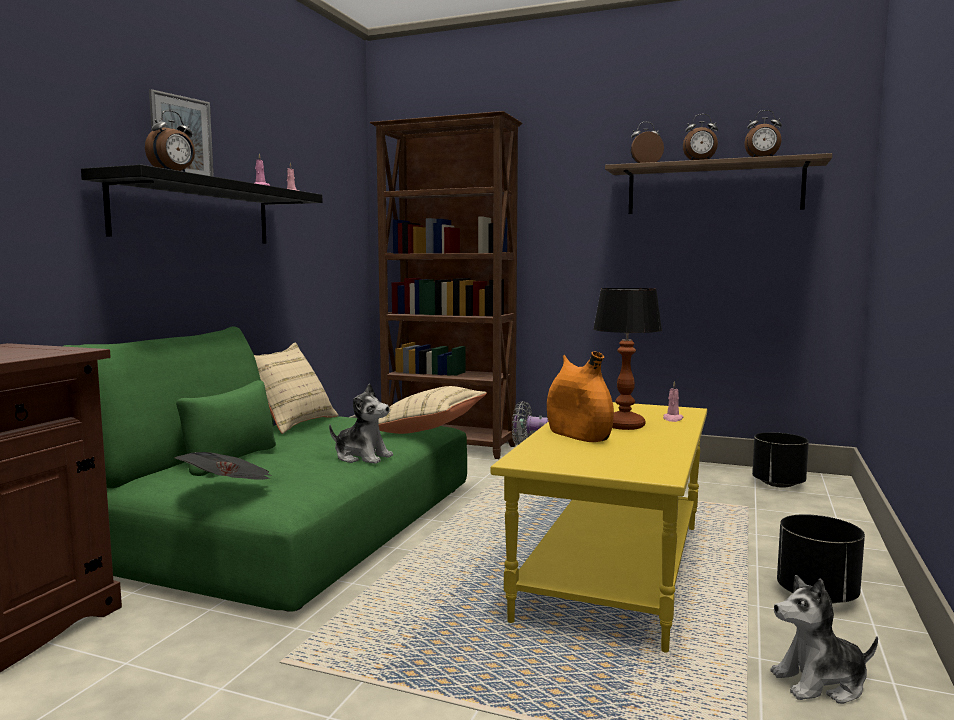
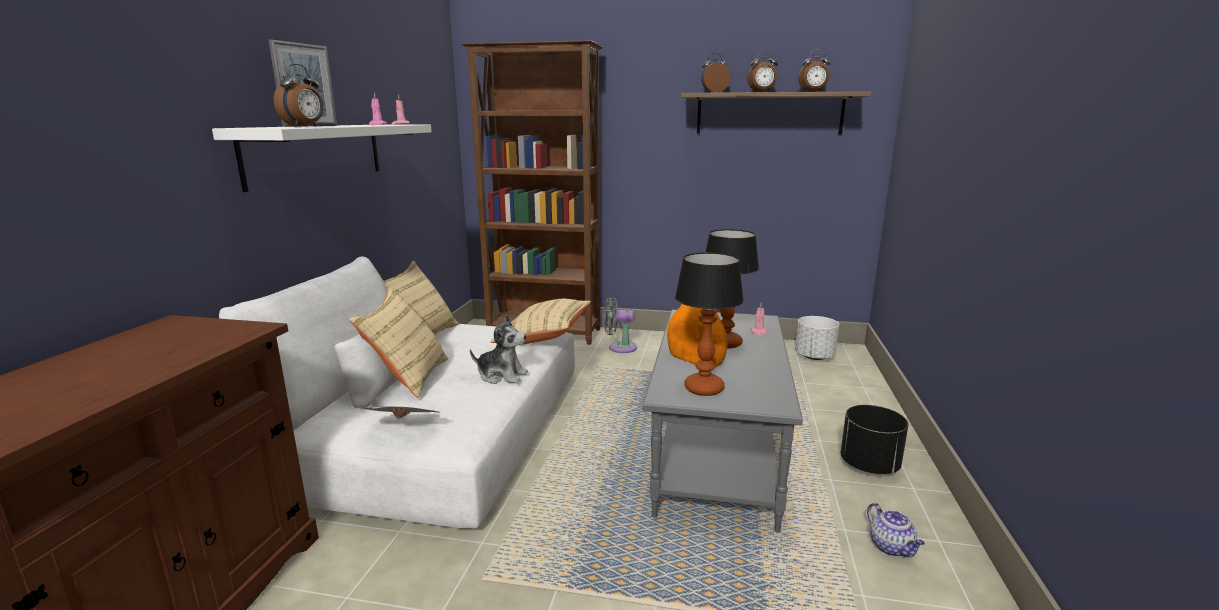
camera: 10 degrees left, 10 degrees up
(195, 212) = (317, 153): black shelf -> white shelf
(260, 453) = (408, 377): none -> beige pillow
(300, 524) = (445, 429): green sofa -> white sofa
(572, 457) = (703, 388): none -> table lamp
(612, 568) = (715, 453): yellow coffee table -> grey coffee table
(778, 484) = (814, 356): black planter -> white planter
(820, 683) = (892, 547): plush toy -> teapot

